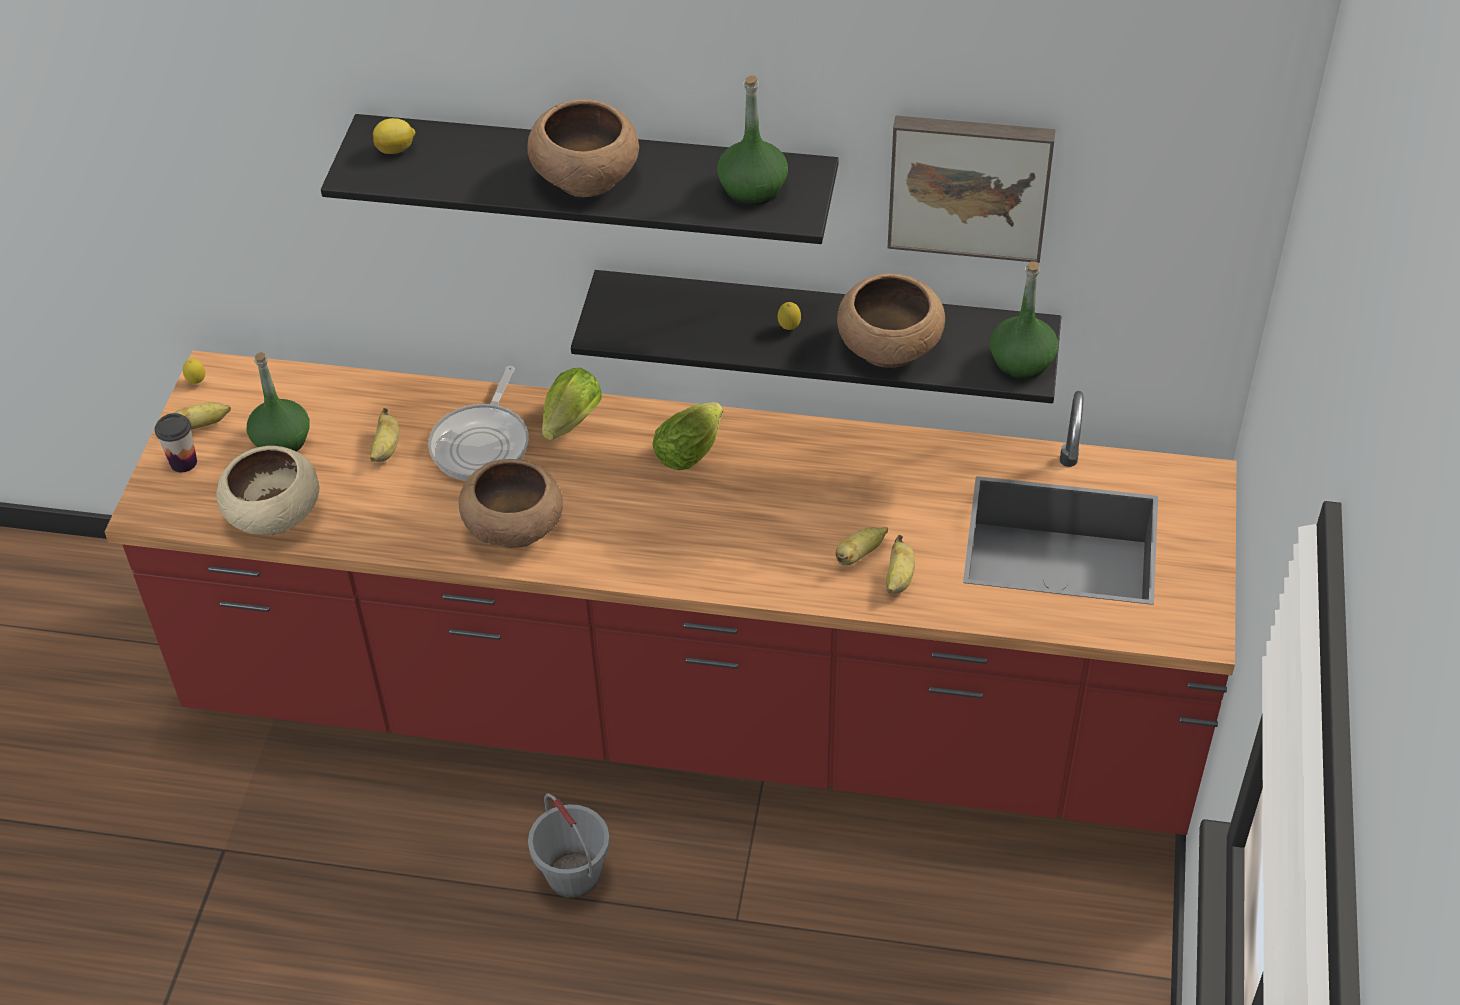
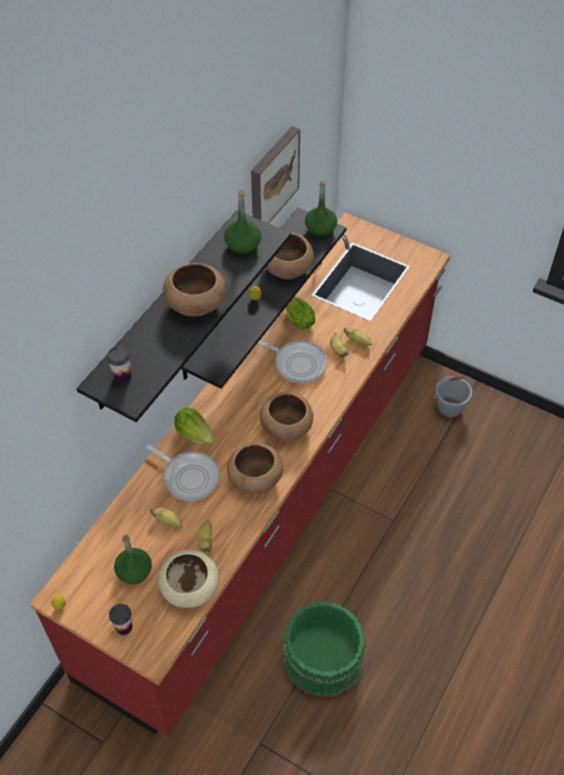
camera: 70 degrees left, 5 degrees up
(202, 425) = (98, 611): banana -> banana (206, 540)
(396, 149) = (122, 376): lemon -> cup
(407, 892) = (324, 657): none -> green bucket
(574, 875) = (343, 579): grey bucket -> grey bucket (449, 408)
(643, 535) = (286, 426): none -> brown bowl
(692, 449) = (240, 391): lettuce -> lettuce (297, 319)
(796, 506) = (297, 363): none -> frying pan

